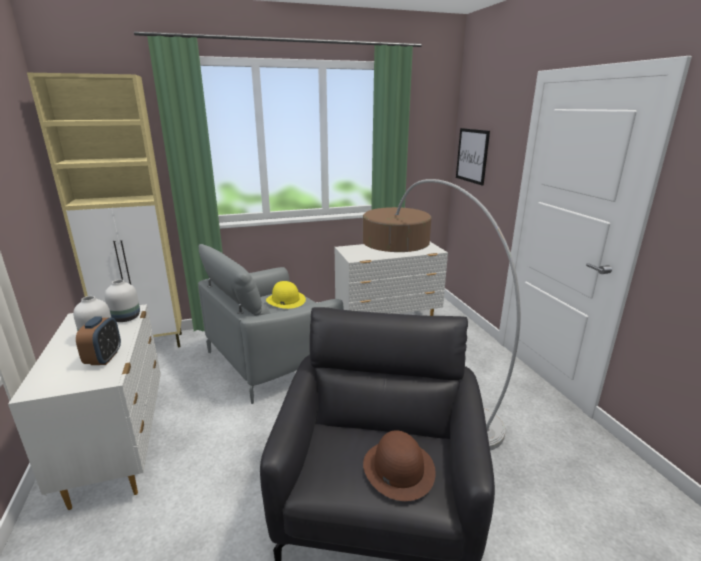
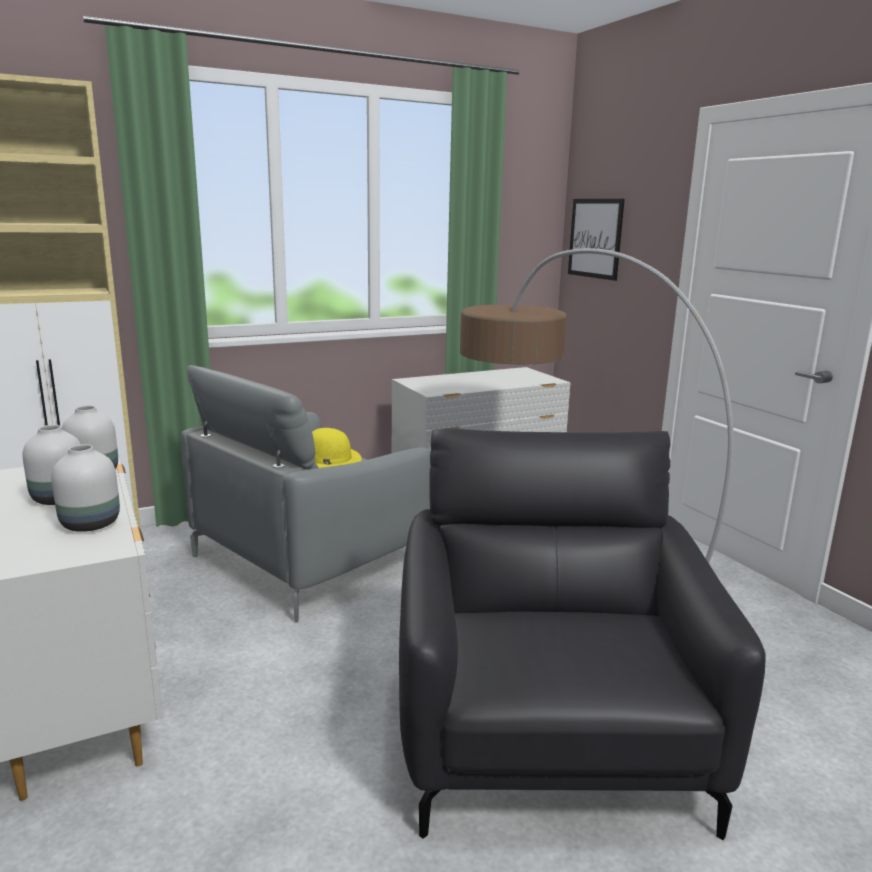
camera: 10 degrees left, 5 degrees down
(104, 358) = (89, 524): alarm clock -> white vase
(398, 468) = (606, 650): brown hat -> none

